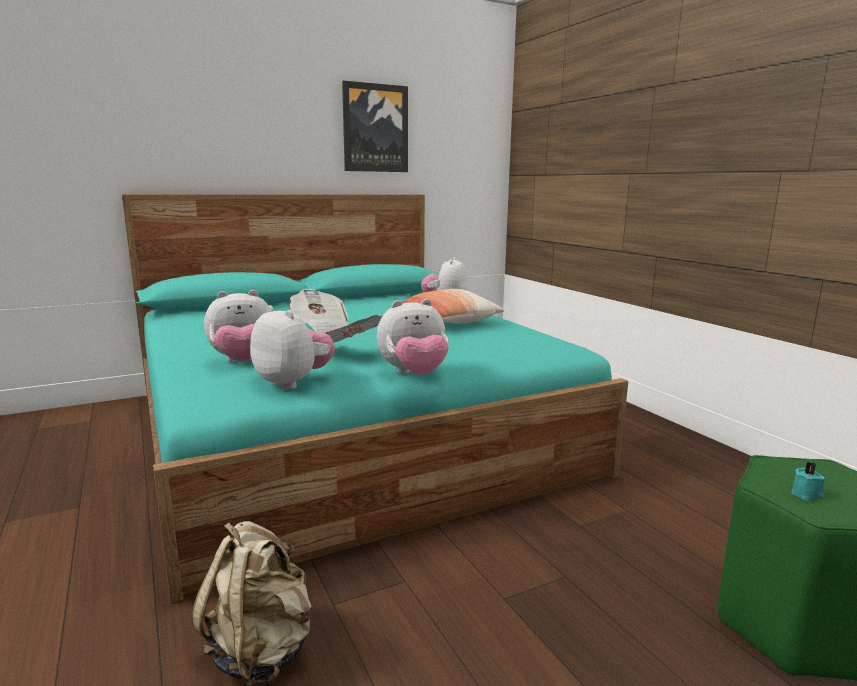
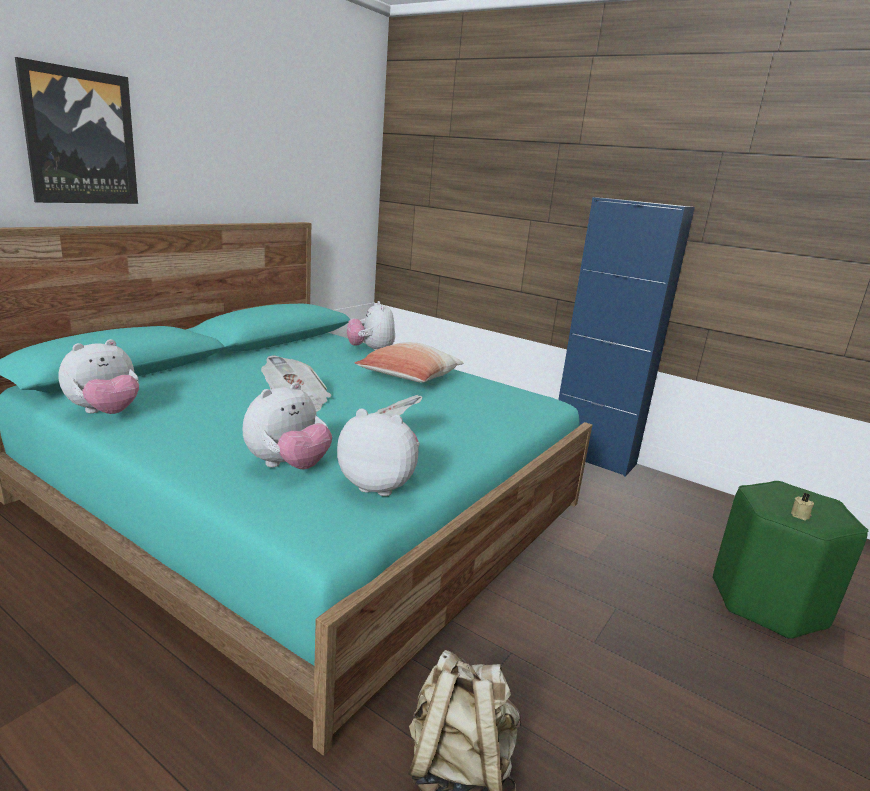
camera: 30 degrees left, 5 degrees up
(375, 128) = (260, 145): picture -> picture (80, 137)
(414, 374) = (472, 454): plush toy -> plush toy (105, 412)
(686, 438) = (592, 457): none -> blue cabinet
(807, 495) = (801, 515): turquoise candle -> beige candle

